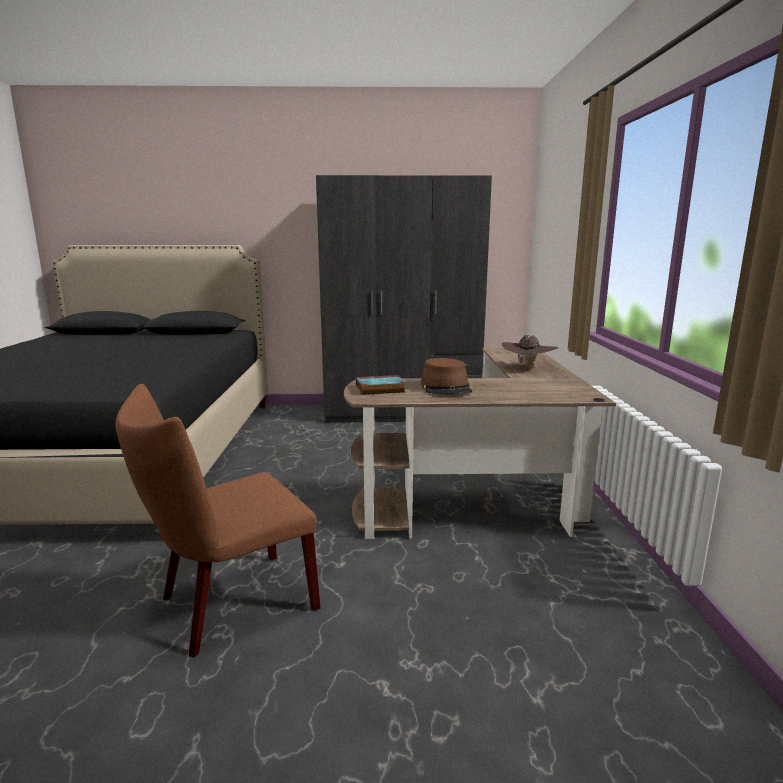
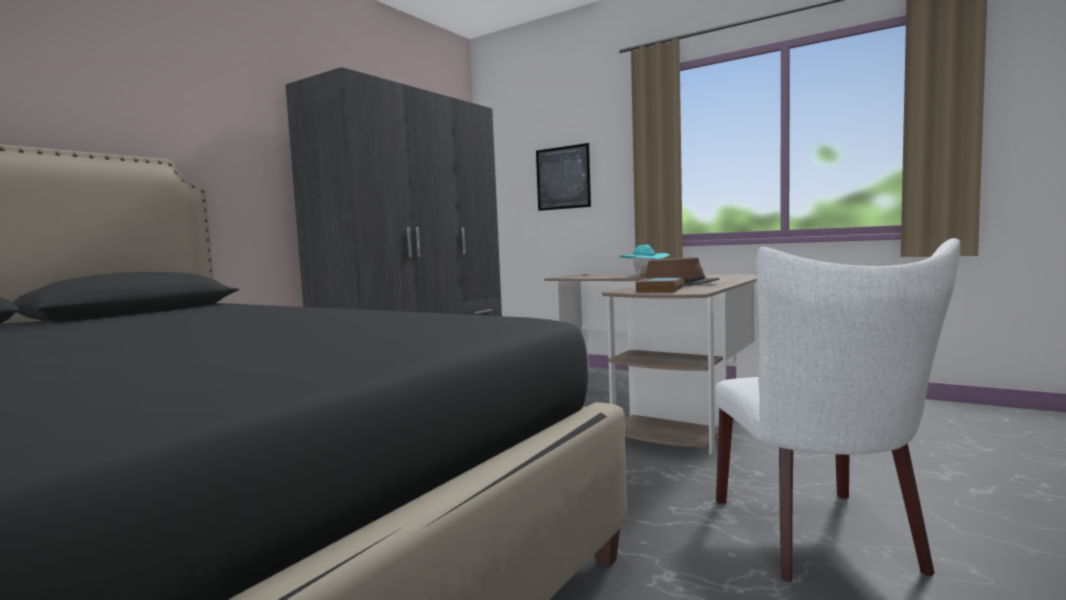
camera: 55 degrees left, 10 degrees down
(229, 605) = (822, 539): brown chair -> white chair
(527, 368) = (644, 276): brown hat -> turquoise hat
(561, 243) = (563, 178): none -> picture

